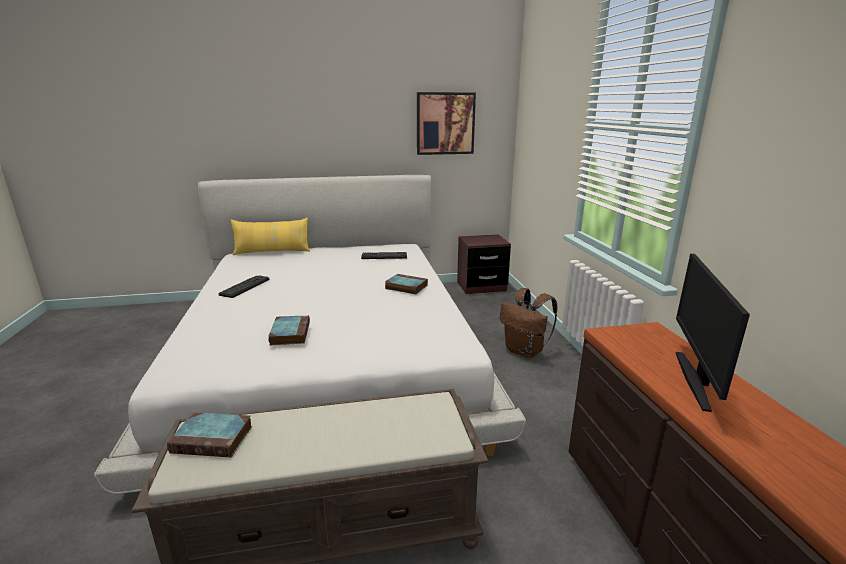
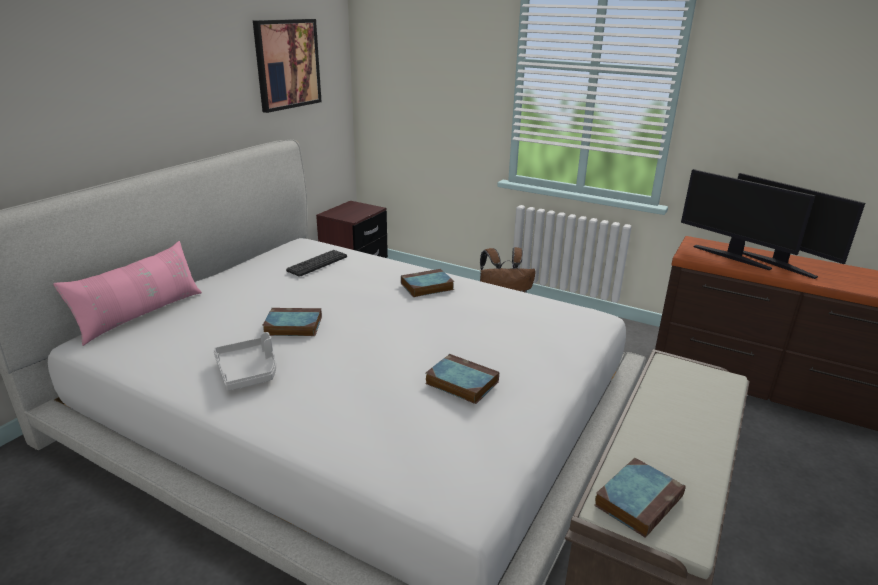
camera: 50 degrees left, 5 degrees up
(245, 287) = (248, 371): keyboard -> grey tray
(272, 252) = (141, 315): yellow pillow -> pink pillow
(301, 277) = (292, 326): none -> book
(653, 353) = (732, 257): none -> monitor

